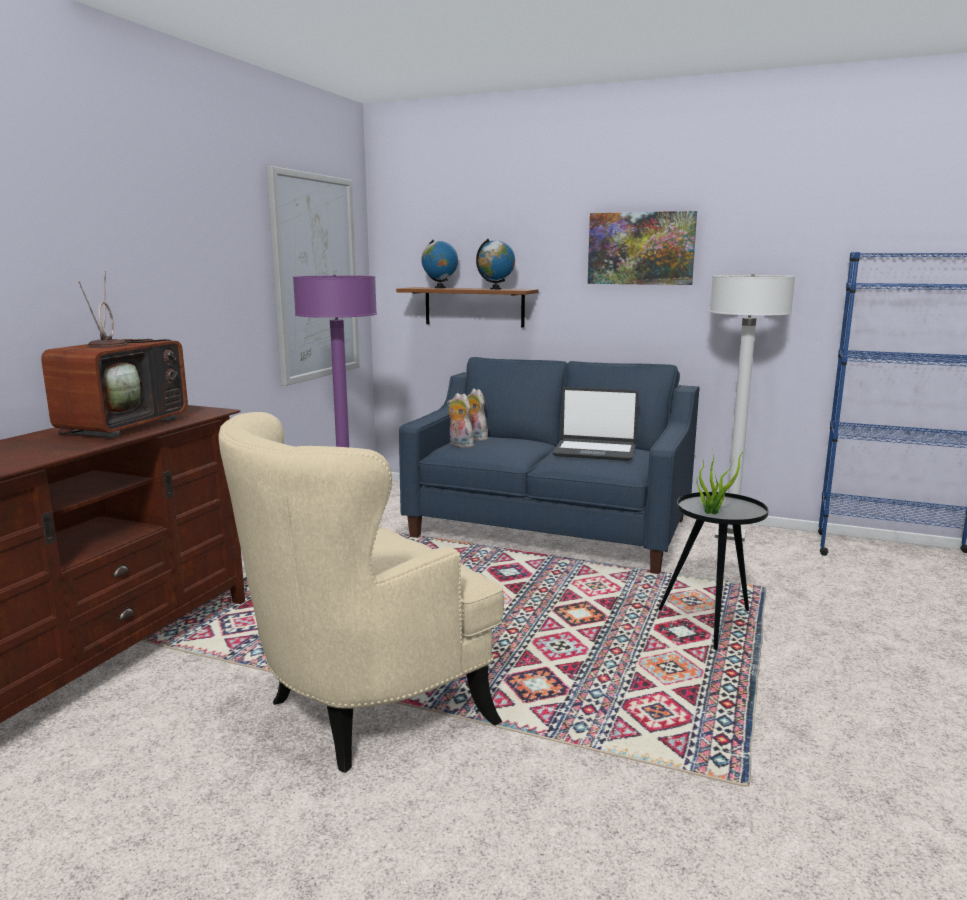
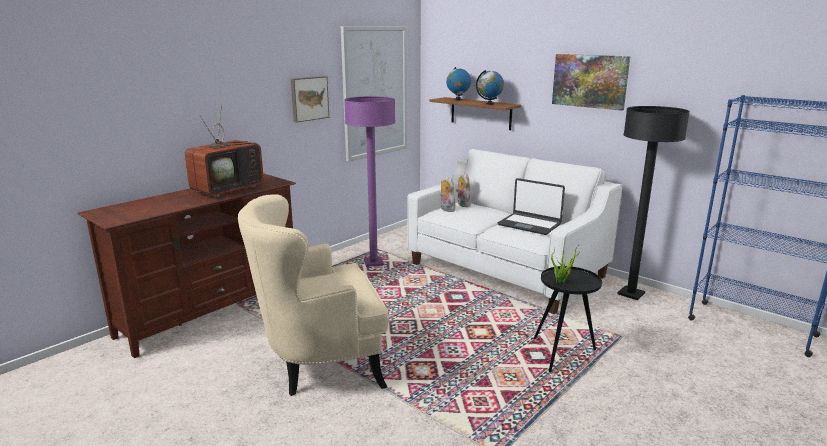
camera: 20 degrees right, 5 degrees up
(226, 279) = (309, 98): none -> picture
(550, 528) = (506, 270): blue sofa -> white sofa
(730, 535) = (631, 294): white floor lamp -> black floor lamp

